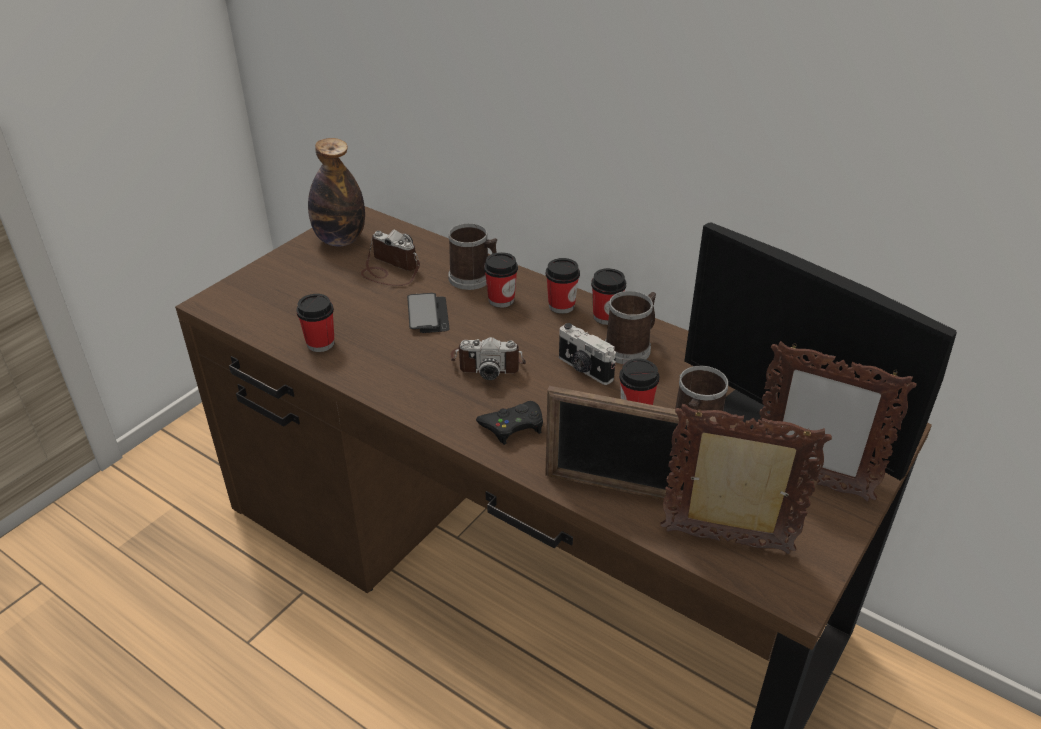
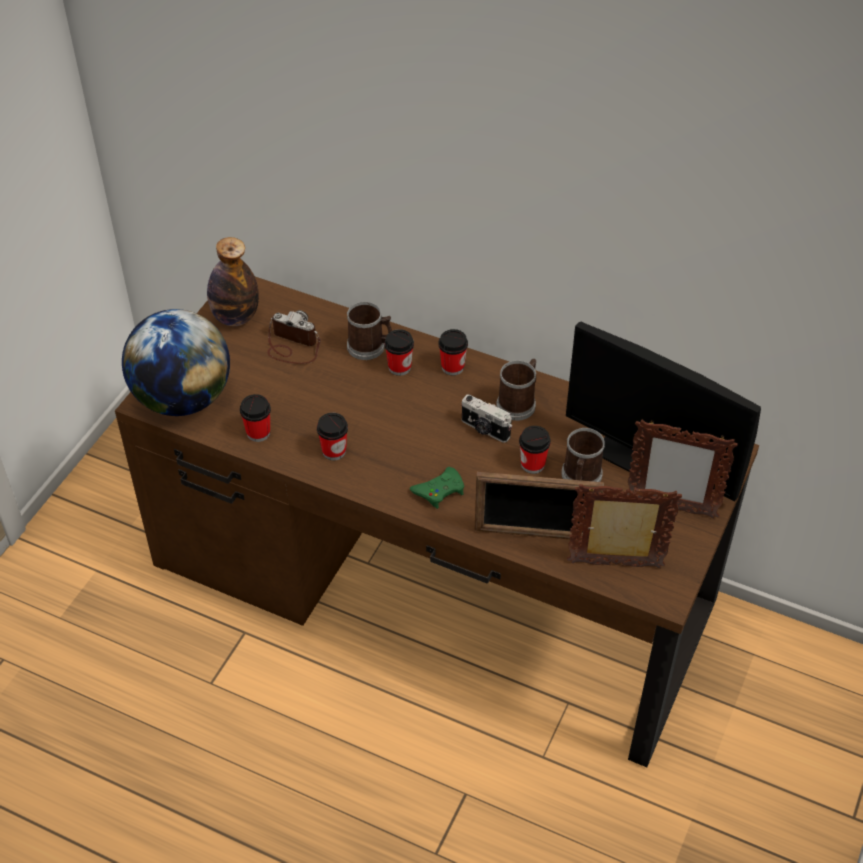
camera: 10 degrees left, 10 degrees up
(252, 303) = (183, 399): none -> globe
(428, 314) = (341, 391): phone -> none
(488, 363) = (404, 433): camera -> none
(513, 426) = (439, 490): black game controller -> green game controller
(606, 317) = (492, 374): cup -> cup (334, 451)

